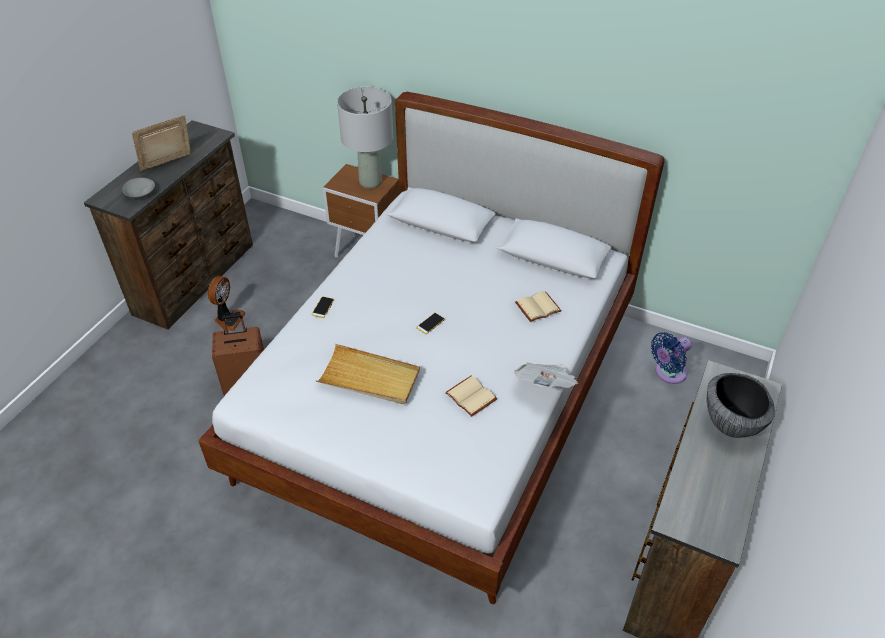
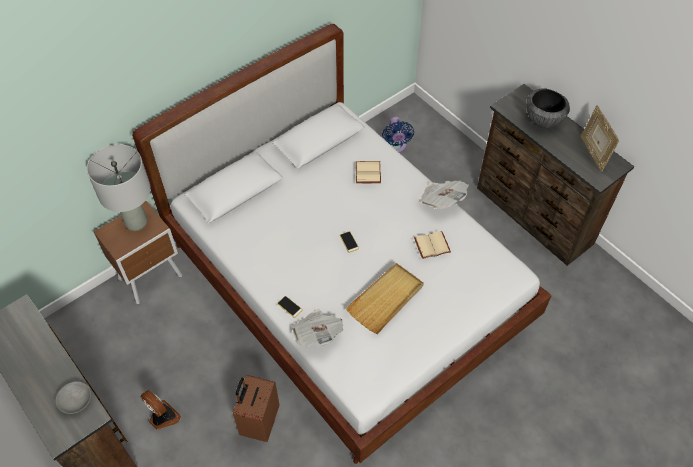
camera: 65 degrees left, 10 degrees up
(168, 164) = (41, 365): picture frame -> picture frame (593, 153)
(300, 339) = (317, 334): none -> newspaper

